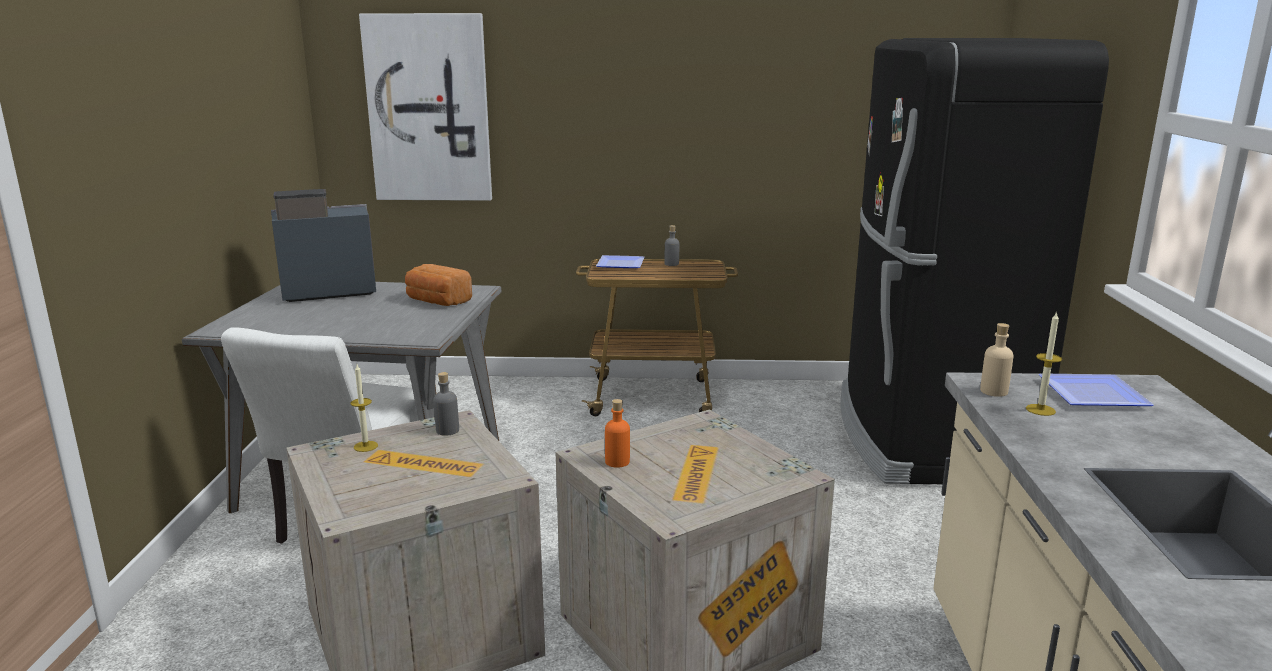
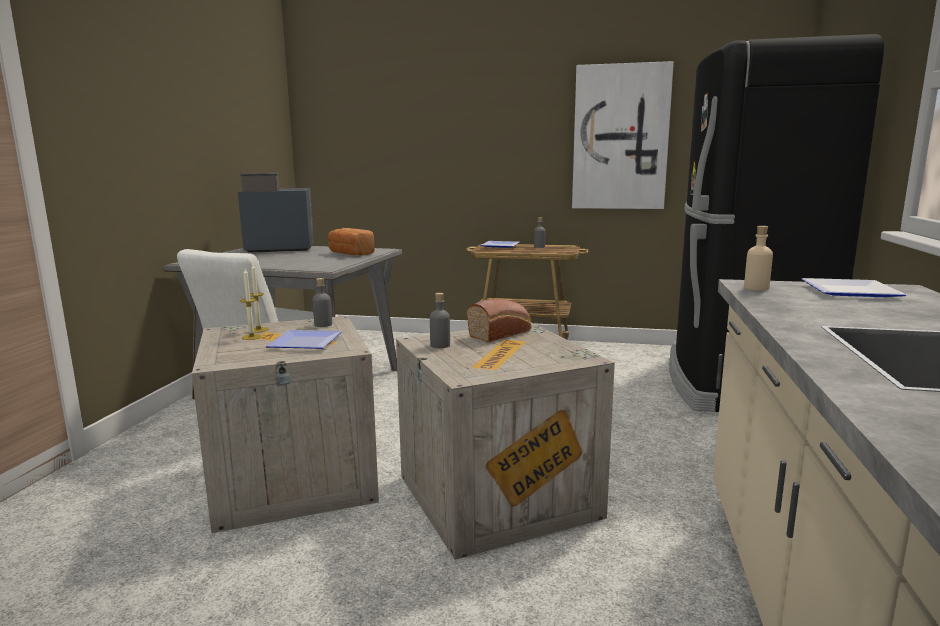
camera: 10 degrees right, 5 degrees down
(429, 109) = (369, 134): picture -> picture (620, 138)
(439, 470) = (302, 343): none -> plate
(617, 462) = (440, 345): orange bottle -> grey bottle
(683, 434) = (501, 333): none -> bread
(1040, 410) = (795, 297): candle -> candle (251, 337)

